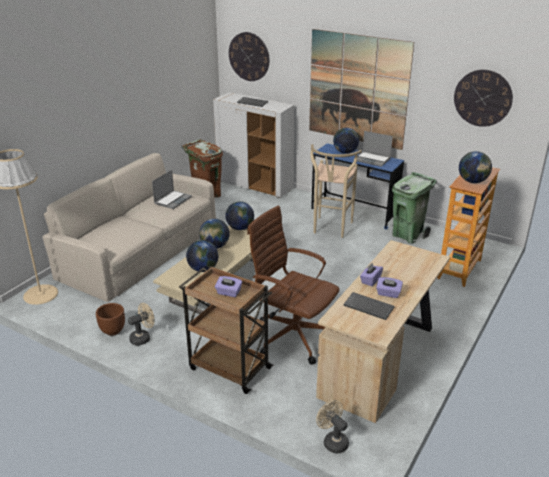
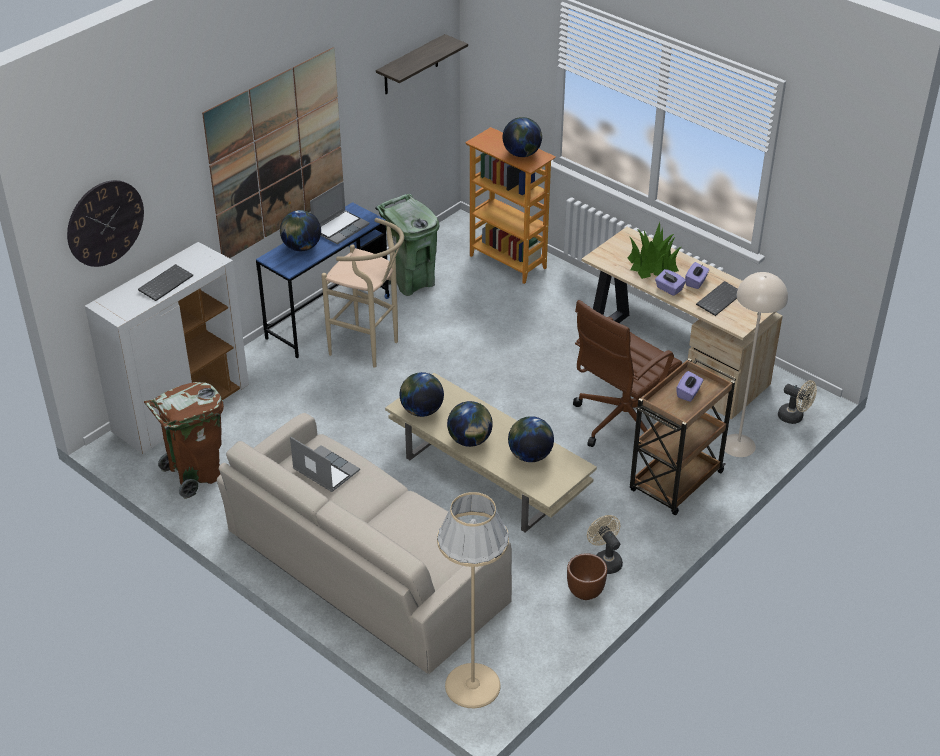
camera: 80 degrees left, 10 degrees up
(282, 403) = (738, 445): none -> beige floor lamp
(333, 441) = (794, 417): beige fan -> beige fan turned 120 degrees counterclockwise
(401, 271) = (652, 264): none -> potted plant
(482, 98) = (411, 65): wall clock -> shelf

